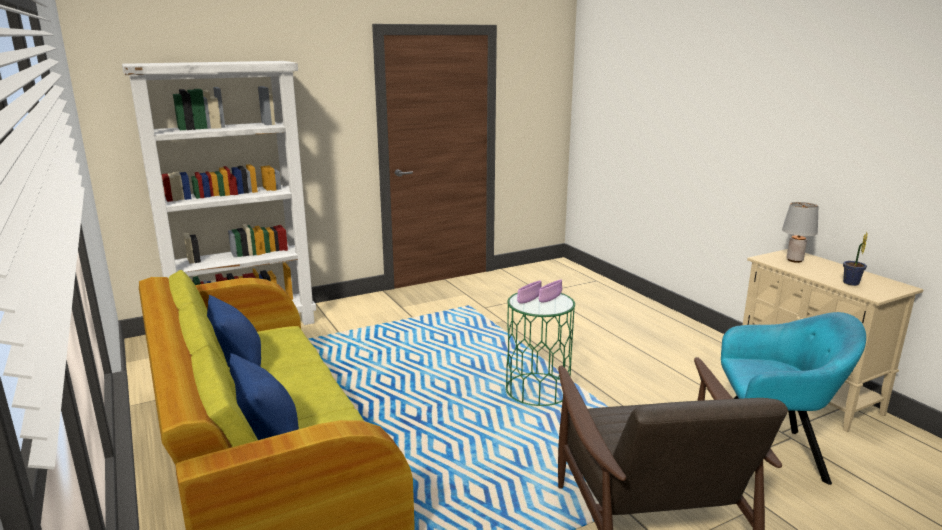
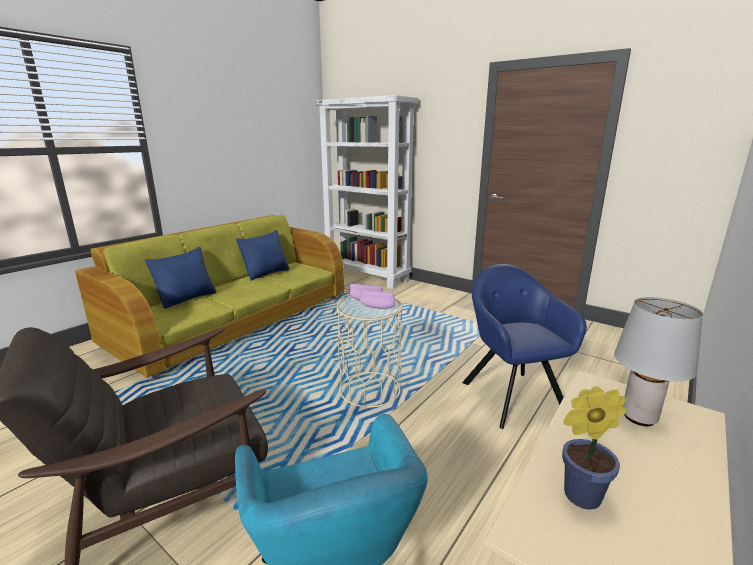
camera: 65 degrees right, 0 degrees up
(537, 389) = (370, 389): green side table -> beige side table
(586, 334) = (510, 395): none -> blue armchair

